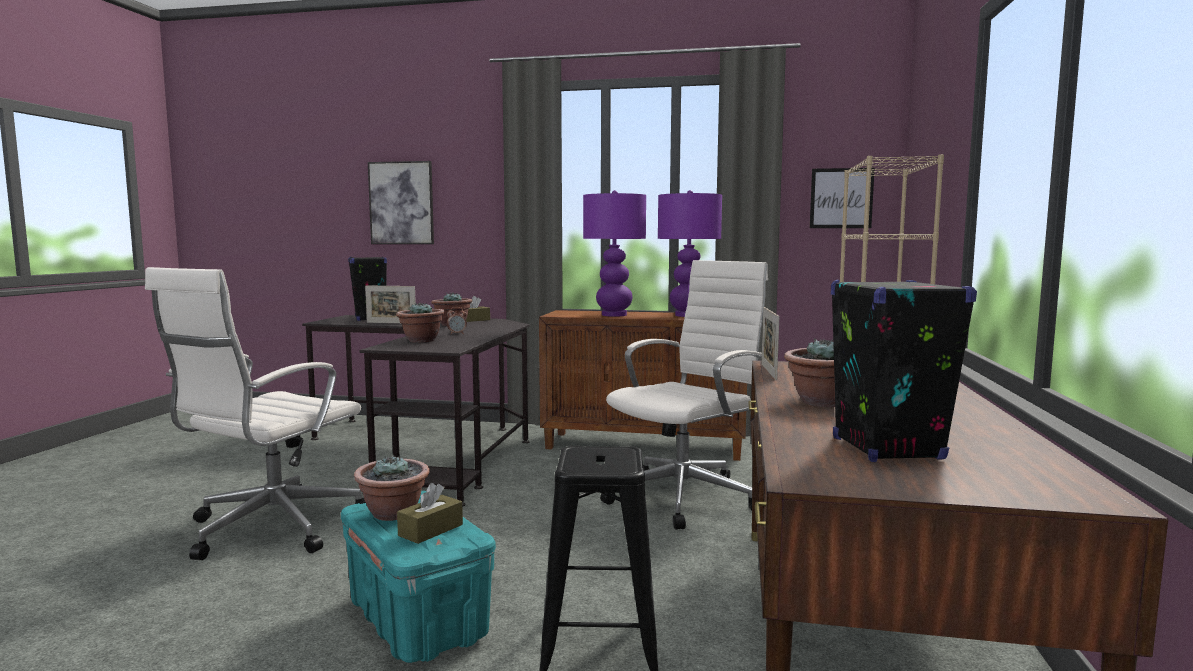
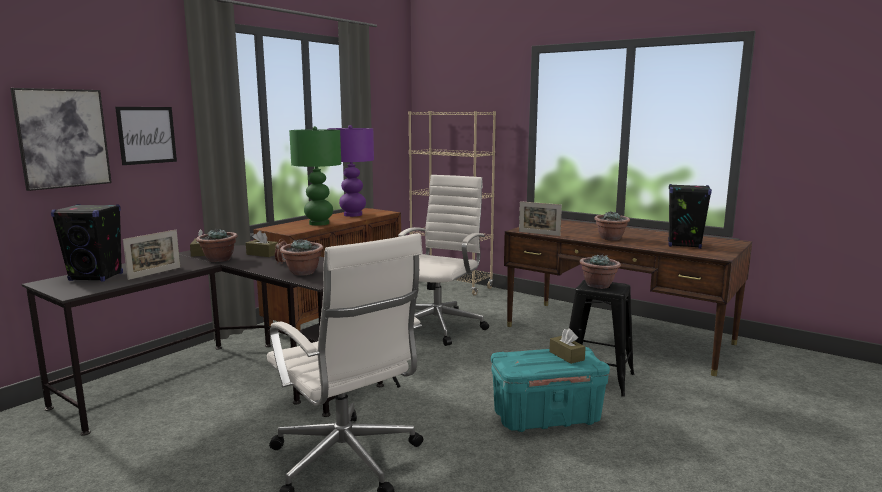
camera: 65 degrees left, 5 degrees up
(394, 513) = (534, 362): potted plant -> potted plant (598, 285)
(486, 328) = (262, 254): none -> brown tissue box
(613, 315) = (319, 223): purple table lamp -> green table lamp
(686, 497) = (439, 326): white office chair -> white office chair turned 45 degrees clockwise
(841, 198) = (389, 126): picture -> picture (146, 135)

